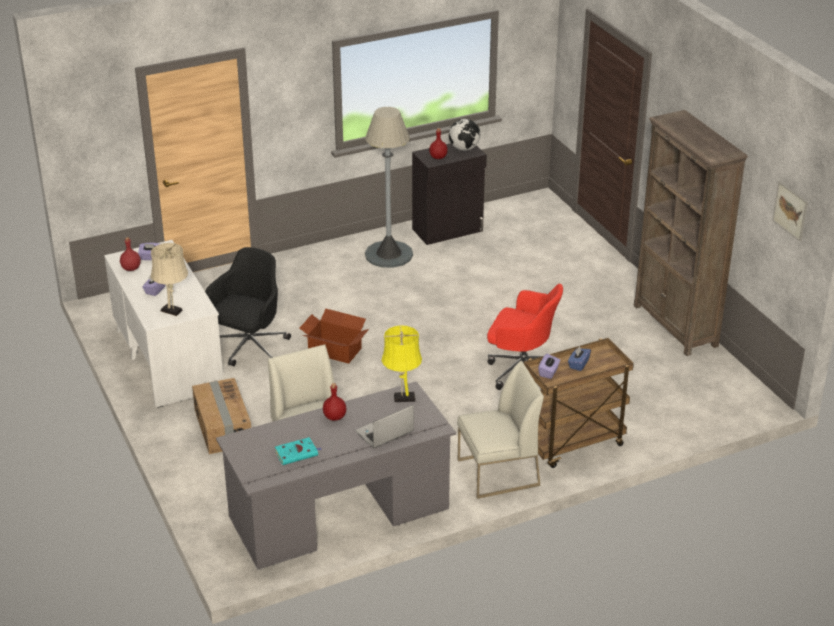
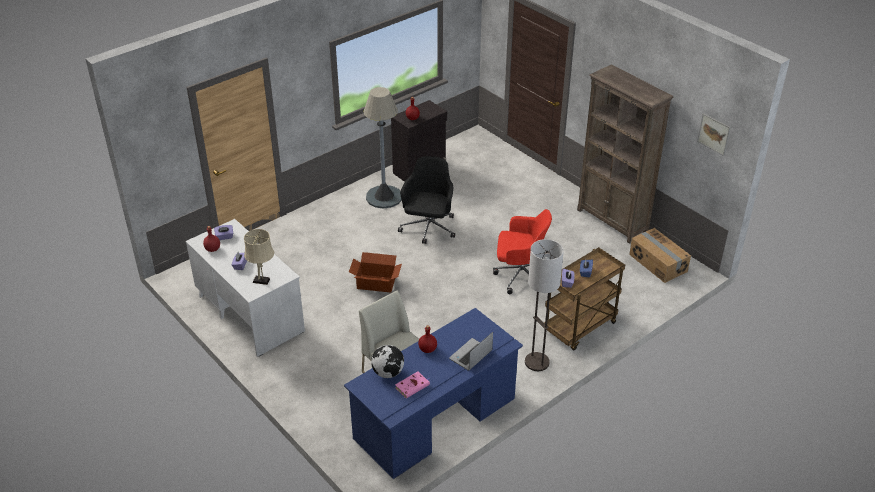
camera: 15 degrees left, 5 degrees up
(222, 427) = (316, 364): cardboard box -> cardboard box (657, 263)
(248, 348) = (309, 293): black office chair -> black office chair (428, 228)
(297, 453) = (413, 386): turquoise book -> pink book
(339, 514) = (435, 419): grey desk -> blue desk
(402, 398) = (471, 324): yellow table lamp -> none
(464, 149) = (428, 108): globe -> globe (388, 373)
(498, 473) = (537, 362): white chair -> floor lamp

